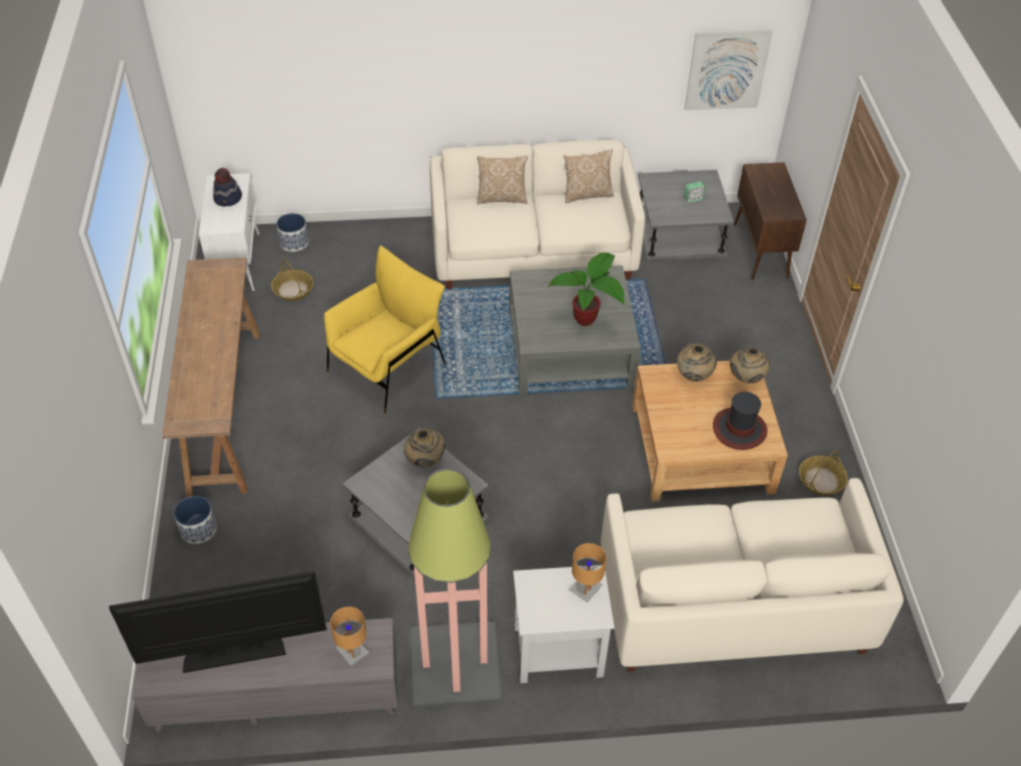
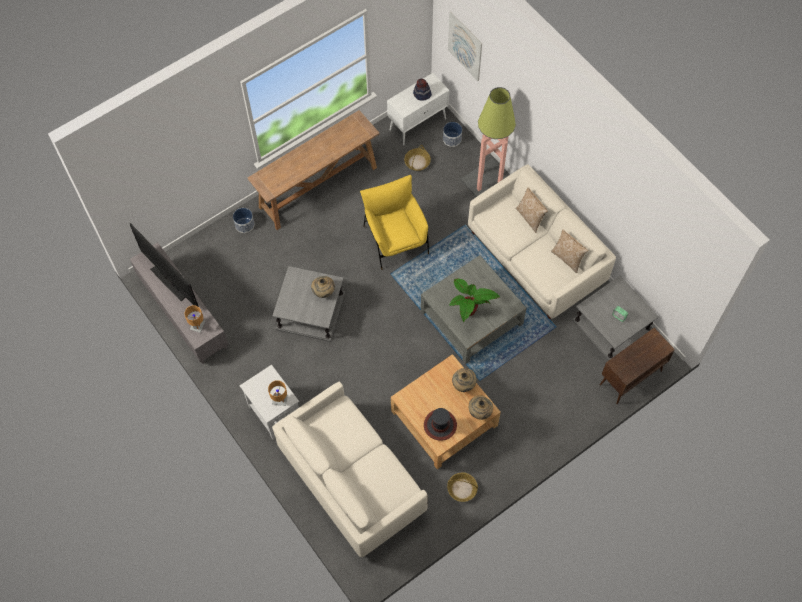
camera: 60 degrees right, 15 degrees up
(387, 367) = (395, 239): yellow armchair -> yellow armchair turned 120 degrees counterclockwise
(456, 663) = (242, 374): floor lamp -> floor lamp (490, 183)
(727, 70) = (673, 273): picture -> picture (465, 46)

